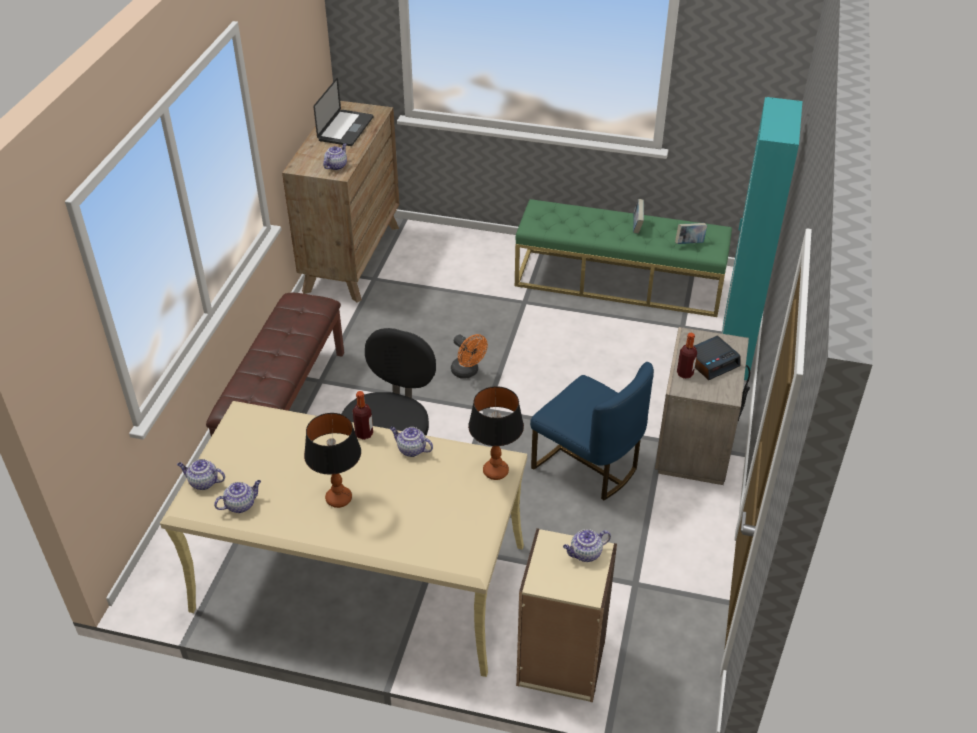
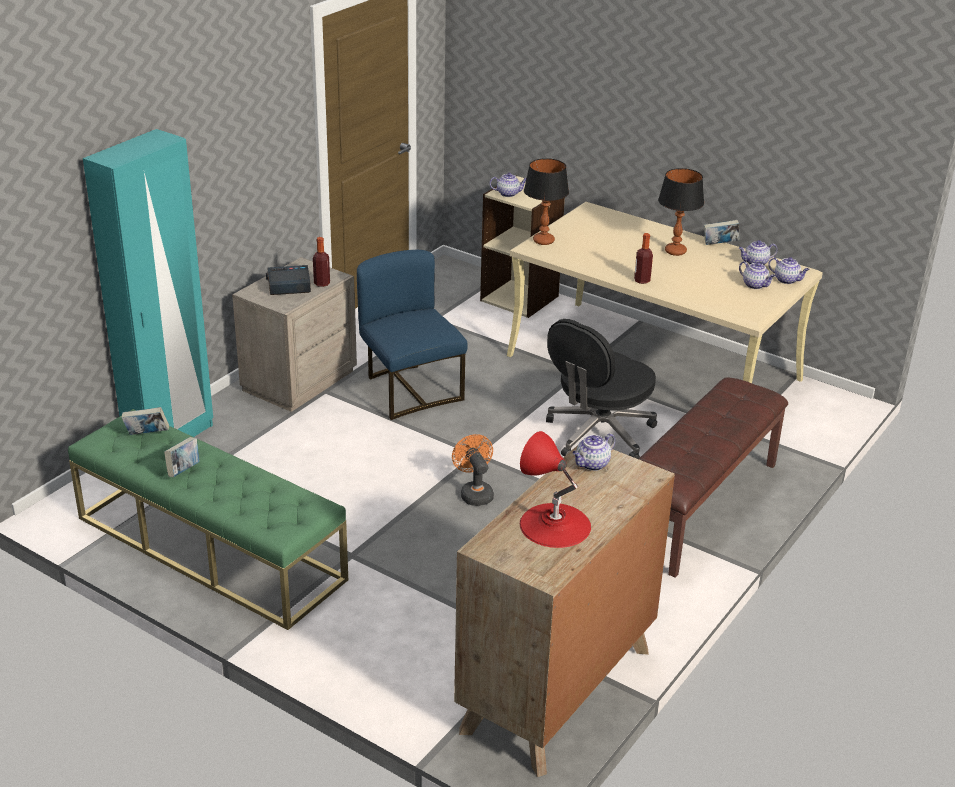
camera: 160 degrees left, 10 degrees down
(287, 529) = (720, 245): none -> book
(345, 129) = (554, 525): laptop -> red table lamp
(411, 449) = (605, 264): teapot -> teapot (755, 285)

